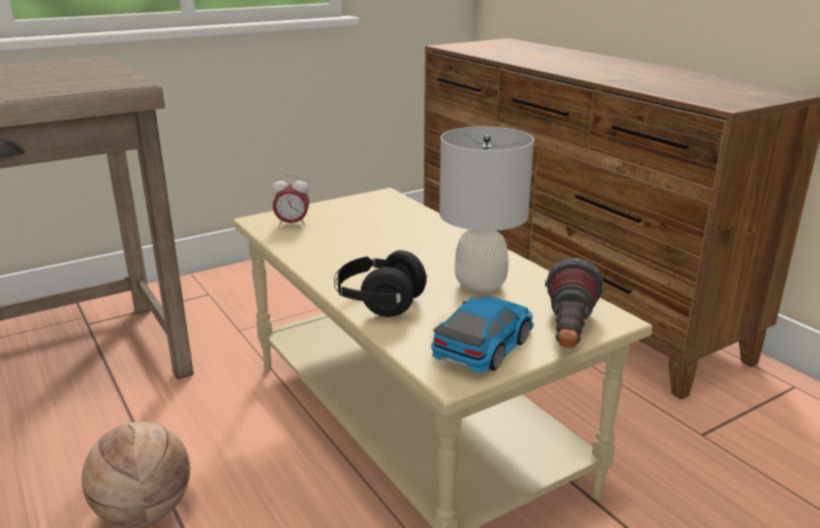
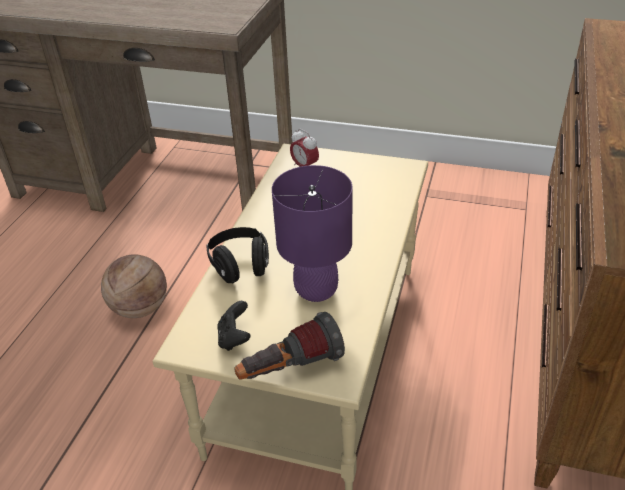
camera: 50 degrees right, 15 degrees up
(482, 286) = (316, 293): grey table lamp -> purple table lamp
(484, 345) = (235, 338): toy car -> black game controller

